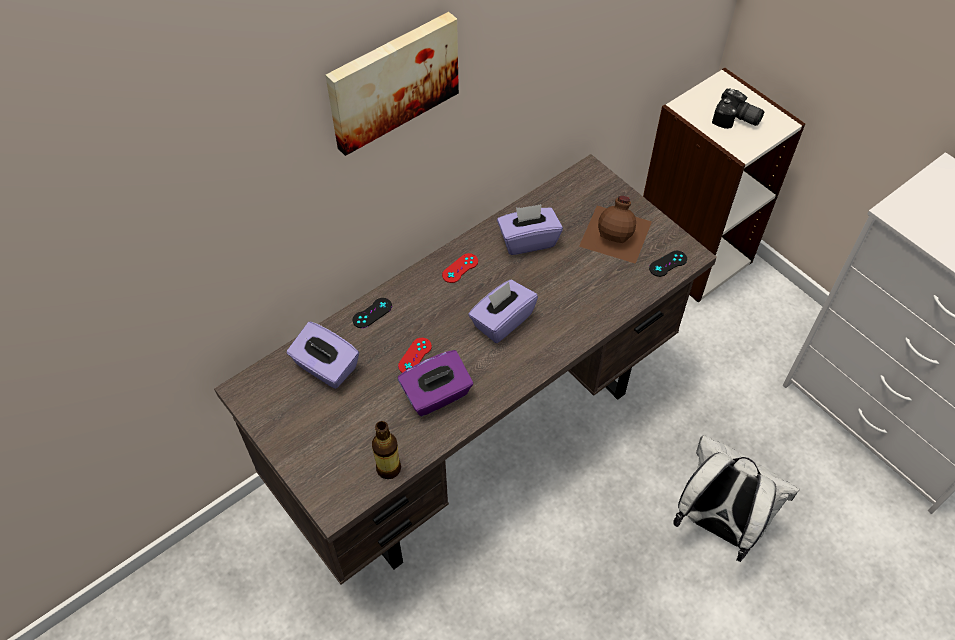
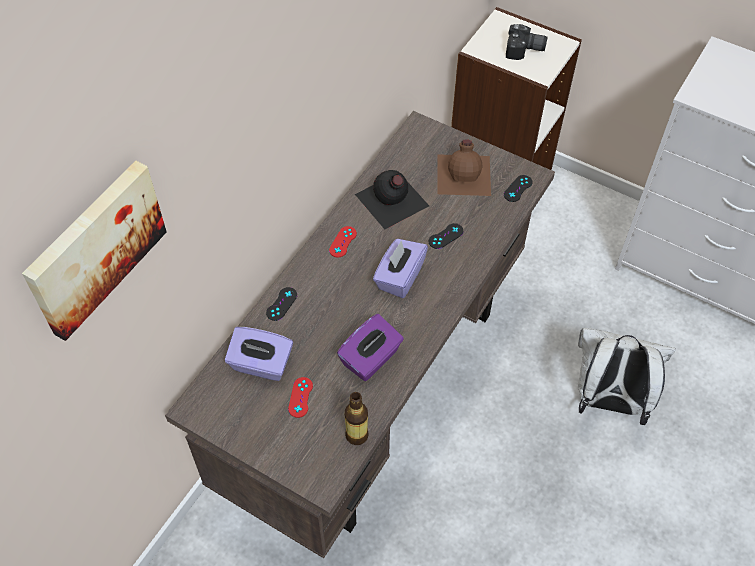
camera: 20 degrees left, 0 degrees up
(392, 80) = (274, 86): picture -> picture (94, 247)
(415, 356) = (337, 330): red game controller -> red game controller (300, 397)
(528, 240) = (391, 201): purple tissue box -> black bottle
(569, 292) = (445, 236): none -> black game controller

